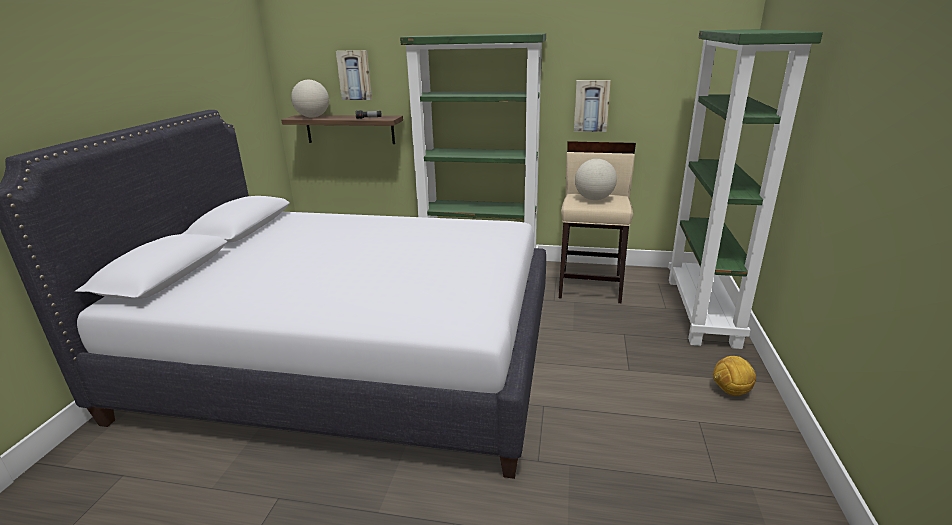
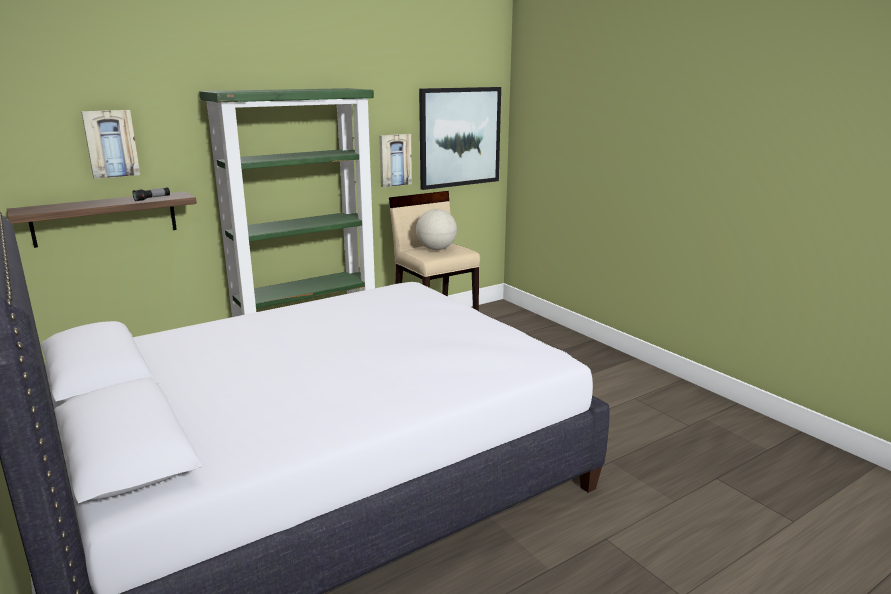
camera: 45 degrees left, 5 degrees down
(313, 117) = (54, 207): globe -> none
(675, 87) = (460, 137): none -> picture
(702, 311) = (537, 329): green bookcase -> none
(730, 391) = (624, 373): football -> none

